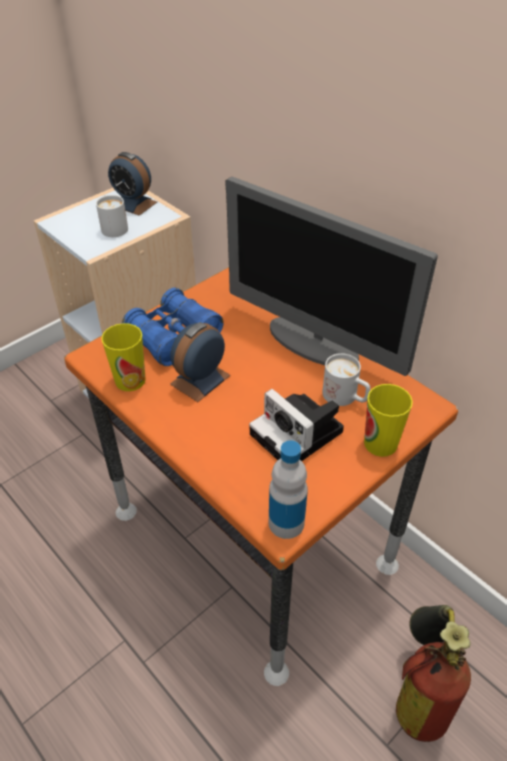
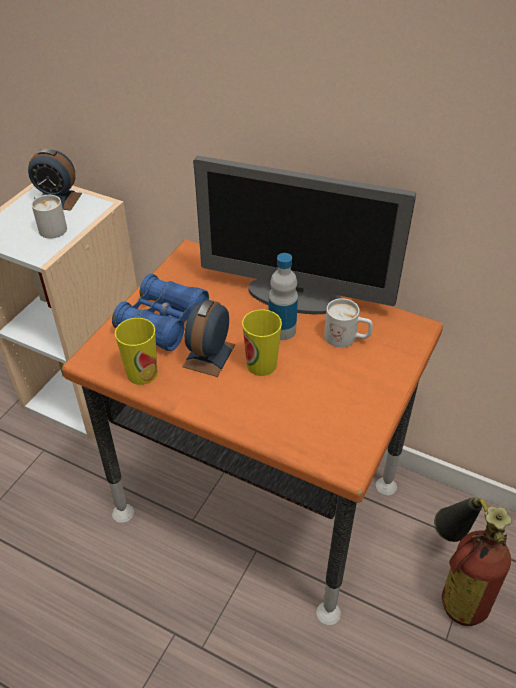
camera: 20 degrees left, 0 degrees up
(286, 523) = (349, 460): bottle -> bottle (282, 330)
(299, 434) = (323, 381): camera -> none
(380, 443) = (395, 370): cup -> cup (261, 364)

